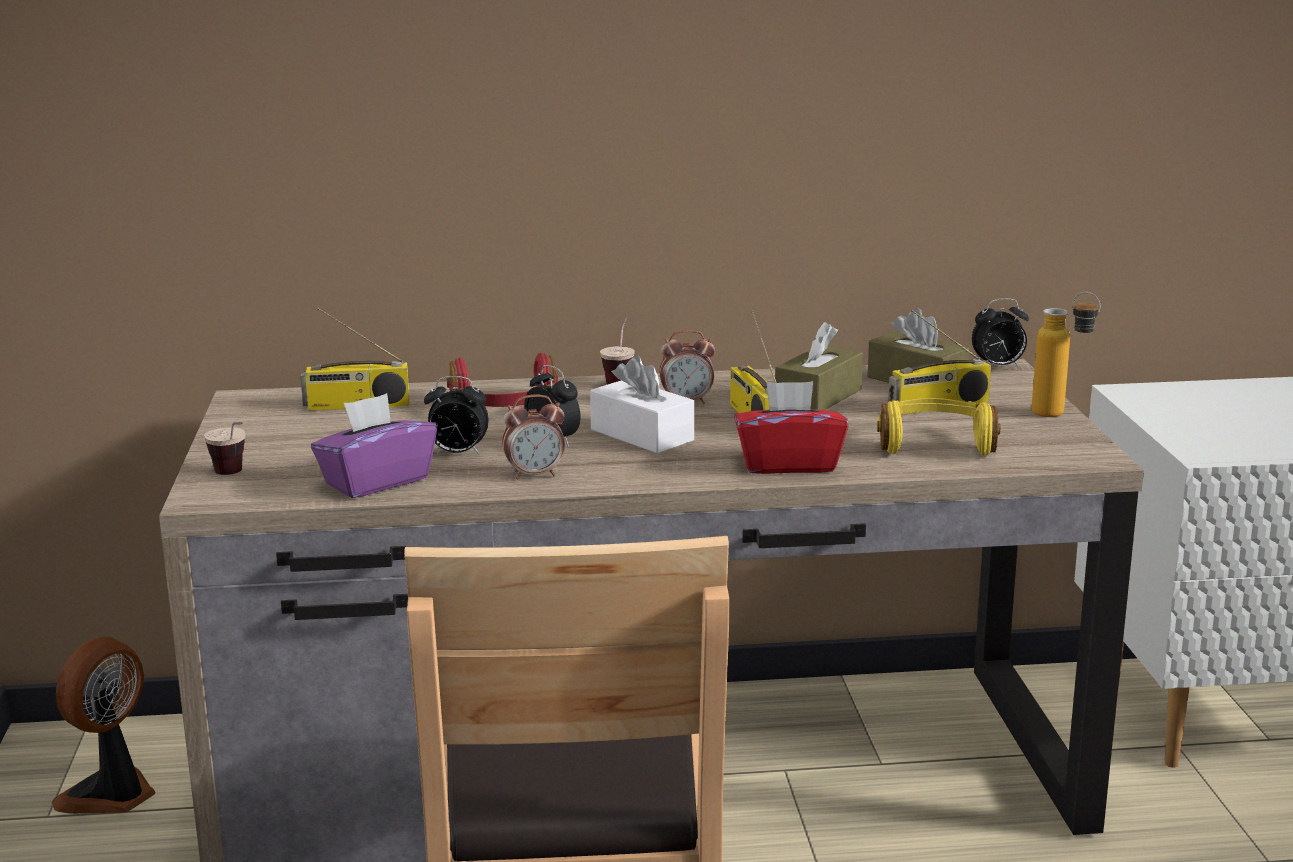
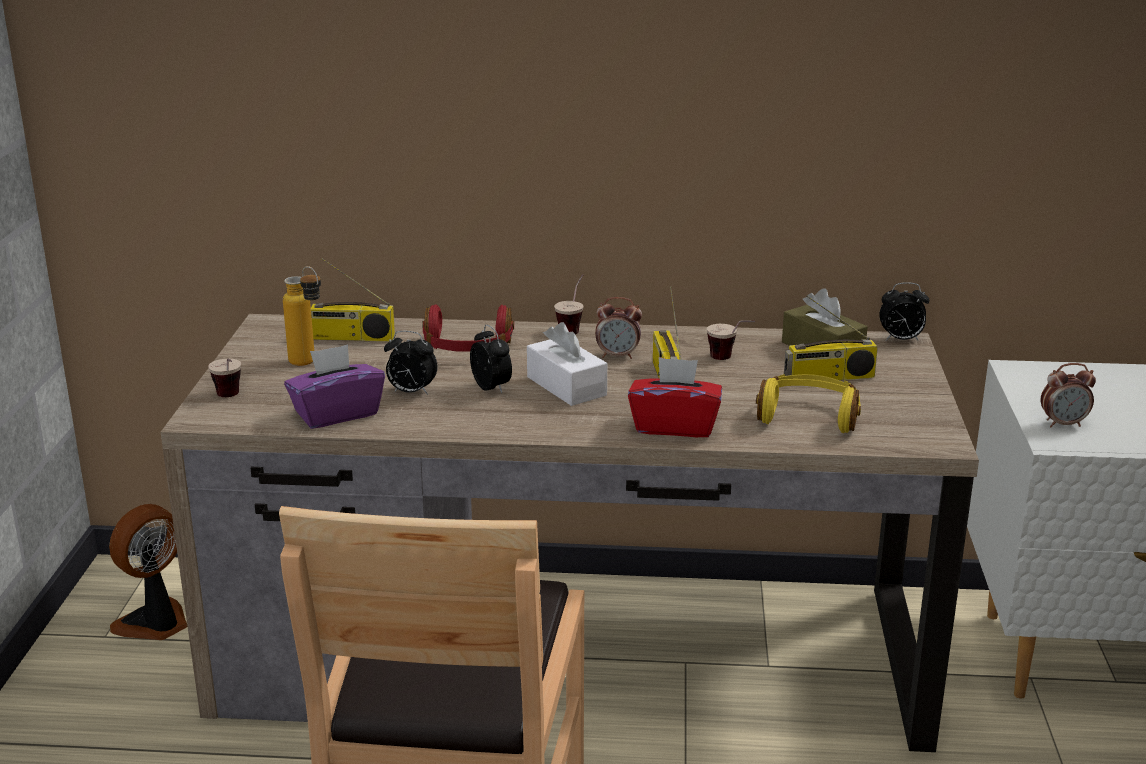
camera: 10 degrees right, 5 degrees up
(535, 475) = (463, 418): alarm clock -> alarm clock (1063, 424)
(818, 397) = (730, 360): brown tissue box -> cup
(1060, 415) = (932, 395): bottle -> bottle (309, 364)

